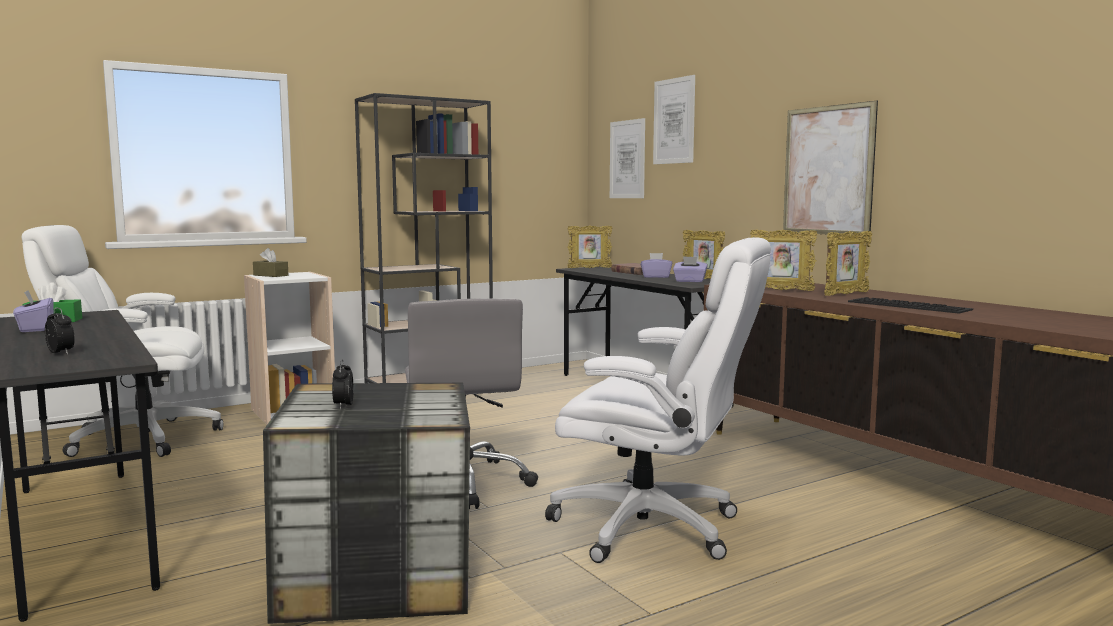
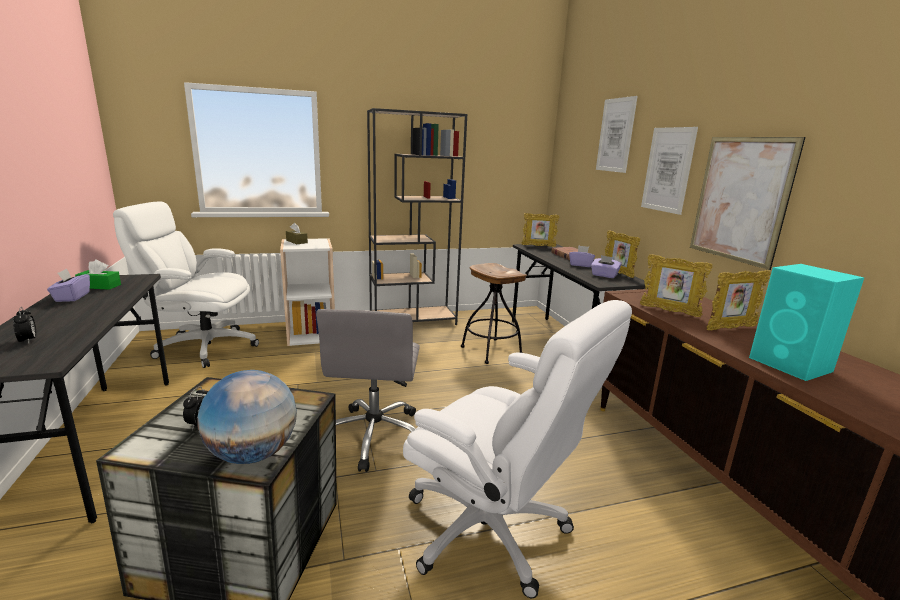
camera: 15 degrees right, 10 degrees up
(428, 414) = (253, 454): none -> globe
(555, 402) = (491, 350): none -> brown stool
(627, 159) = (578, 162): picture -> picture (668, 170)
(910, 305) = (792, 365): keyboard -> turquoise speaker

